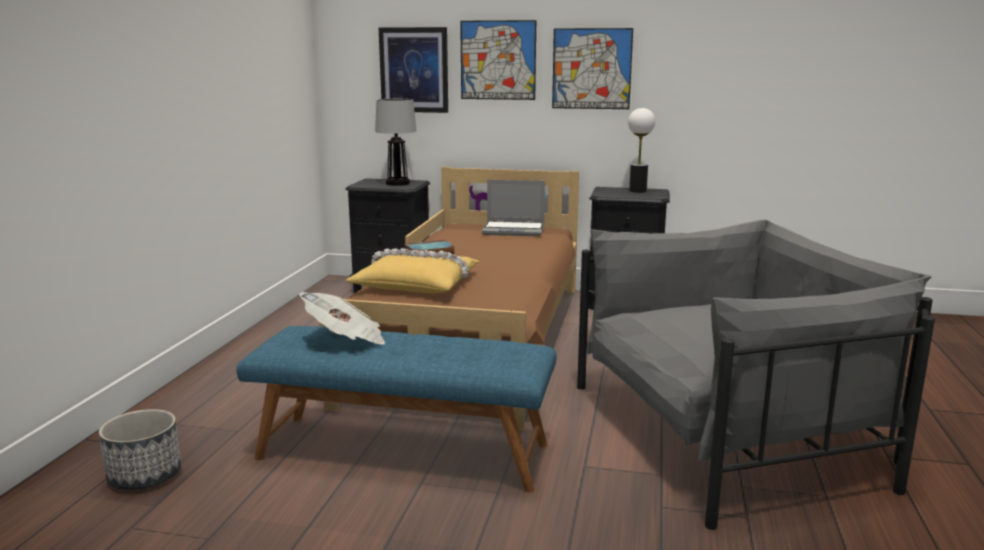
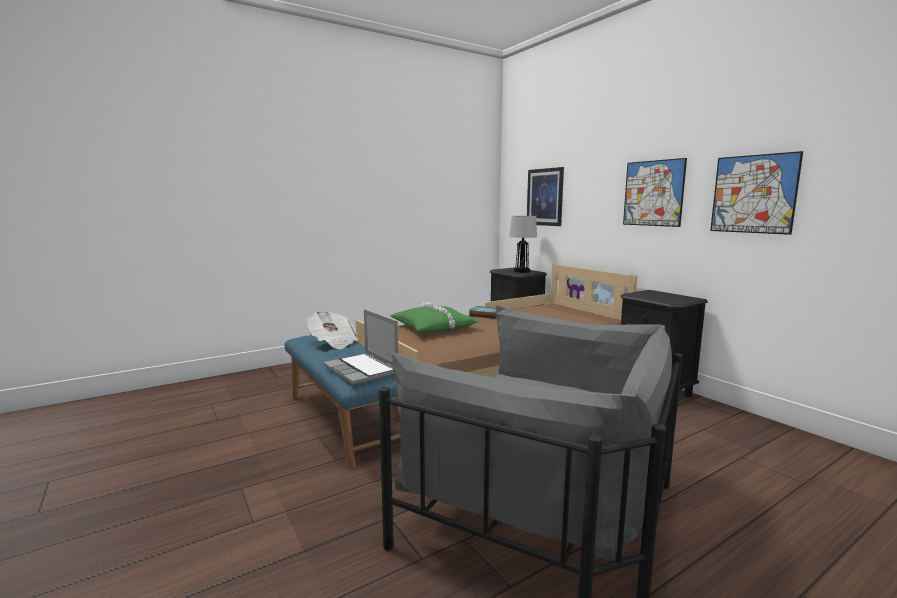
camera: 45 degrees right, 5 degrees down
(145, 475) = (253, 387): planter -> none
(417, 284) = (434, 327): yellow pillow -> green pillow
(498, 60) = (591, 188): picture -> picture (753, 194)
(514, 230) = (575, 313): laptop -> laptop (362, 370)
(637, 191) = (672, 296): table lamp -> none

